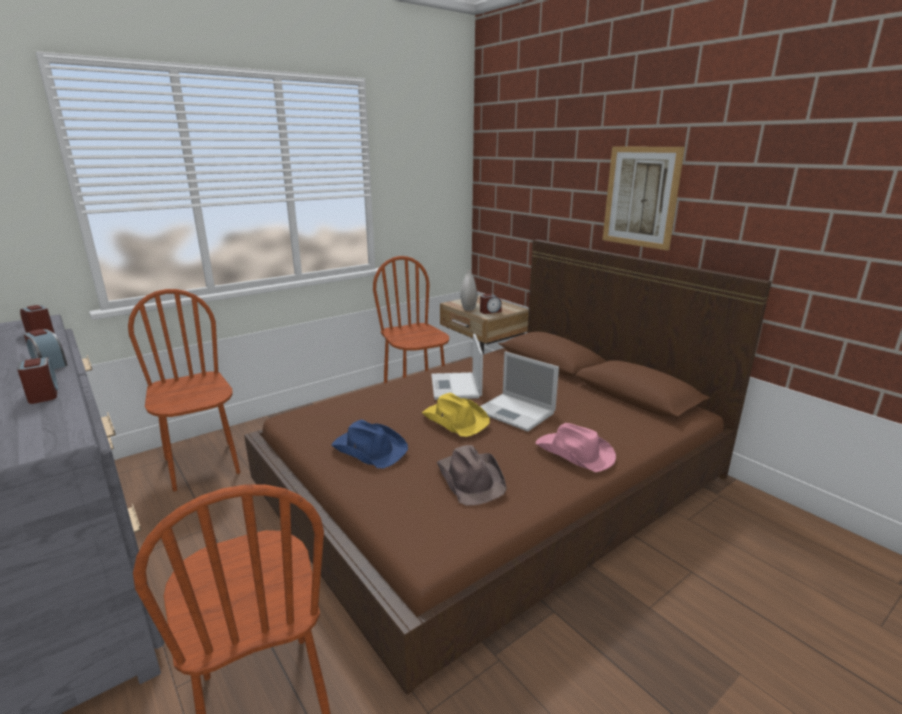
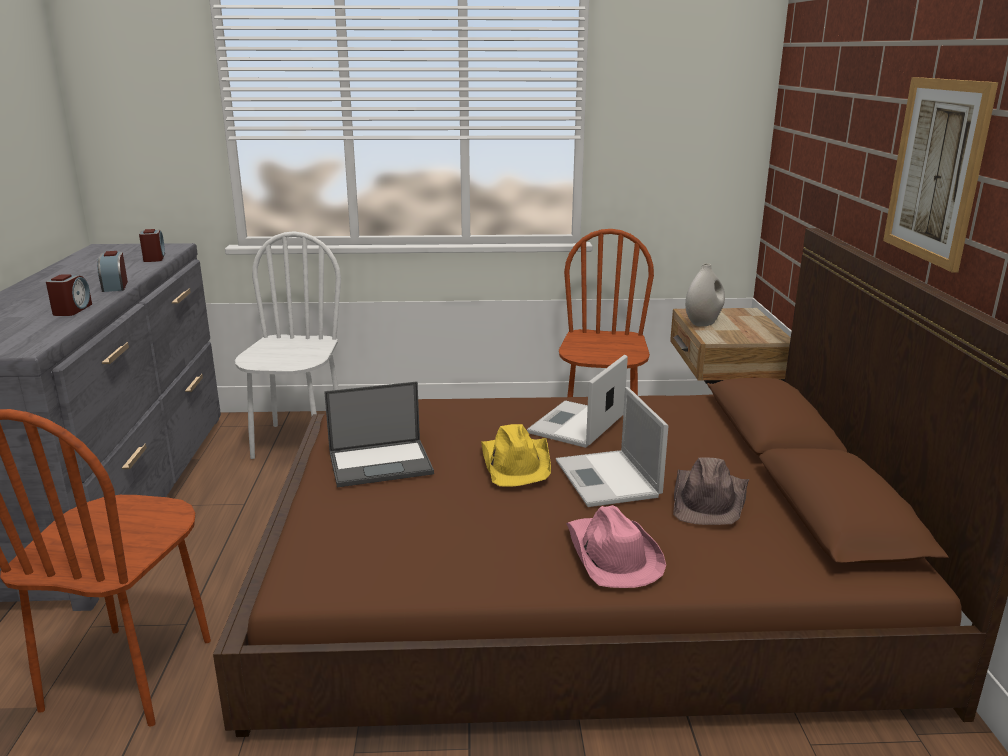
camera: 35 degrees right, 0 degrees up
(203, 465) = (298, 442): brown chair -> white chair
(369, 449) = (382, 463): blue hat -> laptop
(471, 479) = (442, 533): brown hat -> brown hat (710, 500)
(490, 311) = (727, 334): alarm clock -> none

